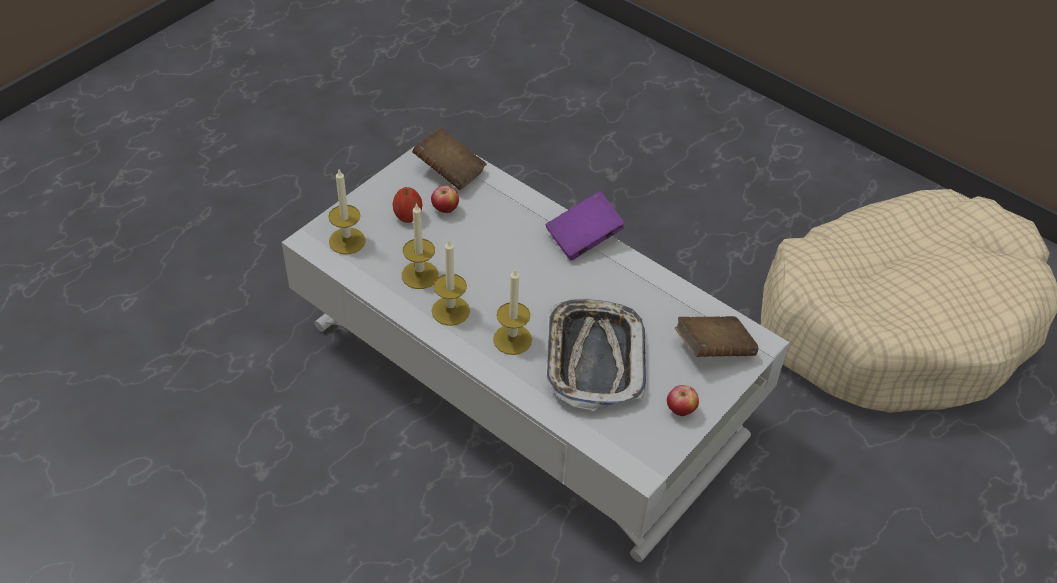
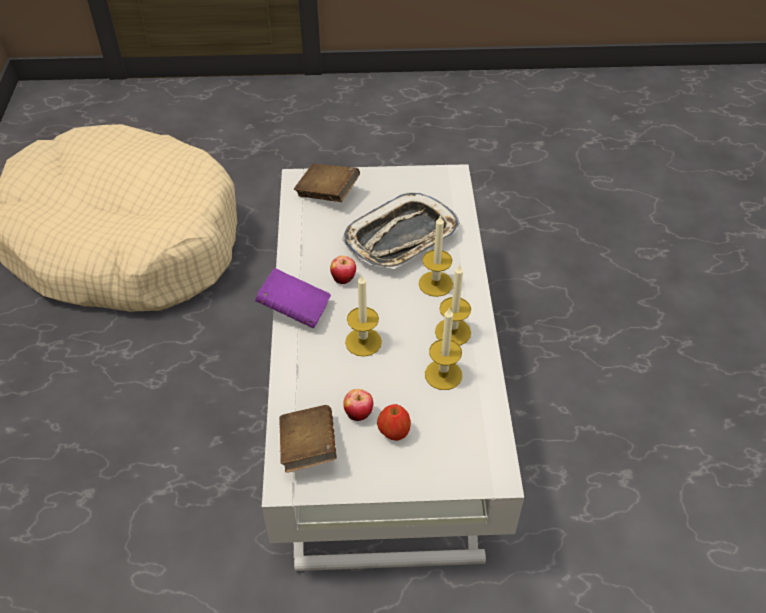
camera: 130 degrees left, 0 degrees up
(347, 241) = (467, 450): candle -> candle (363, 342)
(680, 411) = (394, 182): apple -> apple (343, 279)

